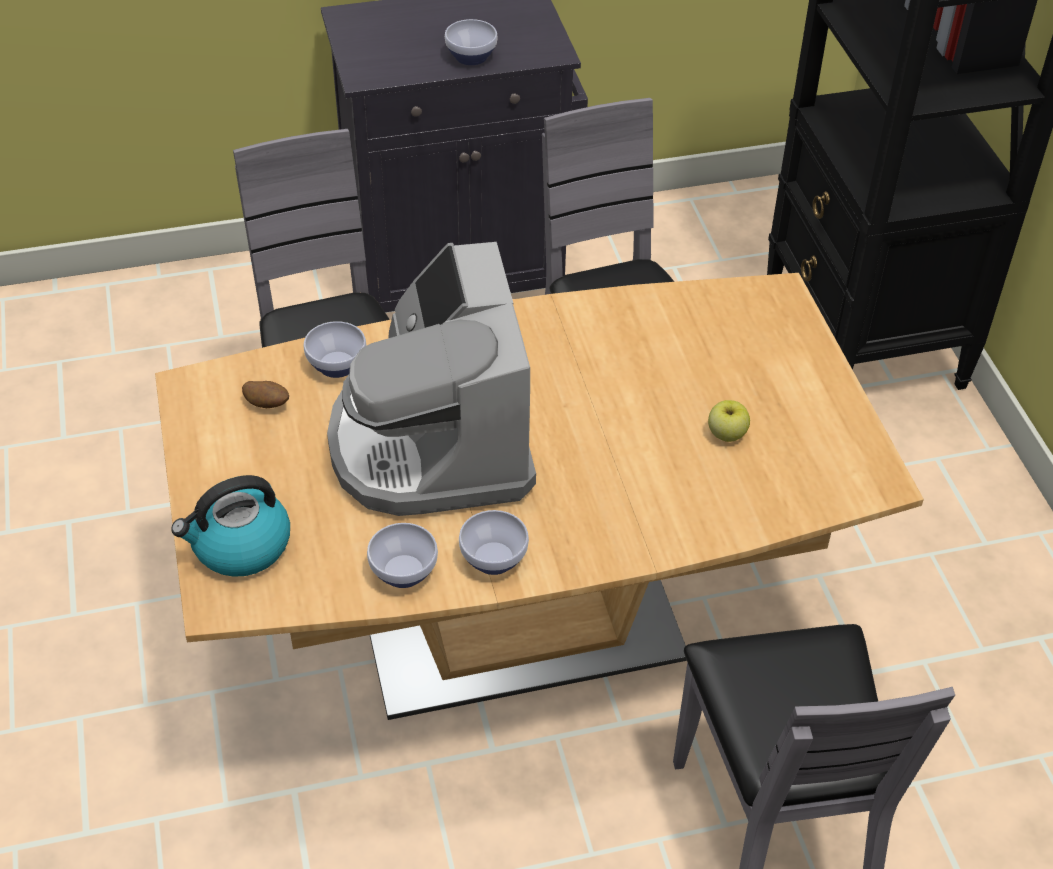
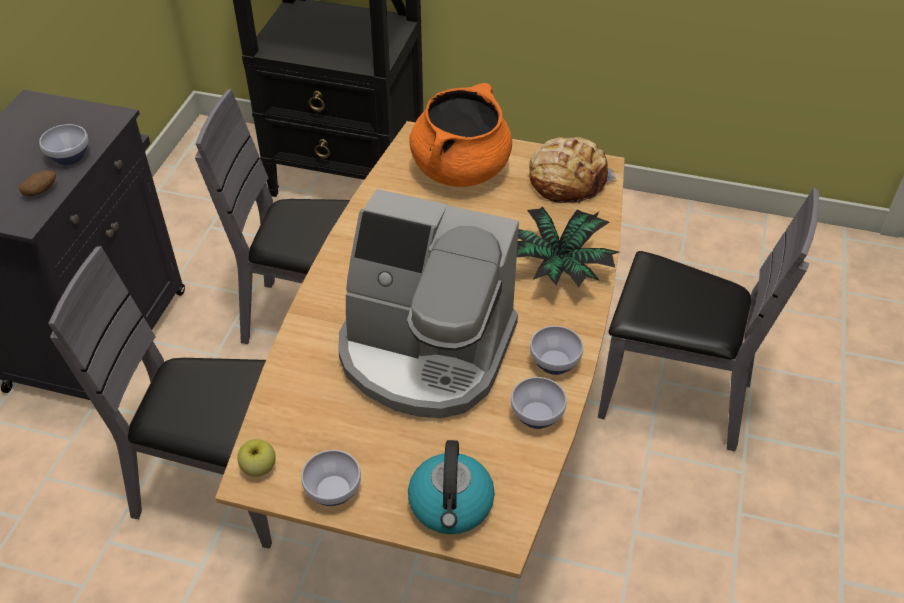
camera: 60 degrees left, 0 degrees up
(267, 404) = (312, 434): potato -> potato (41, 192)
(338, 364) = (303, 375): bowl -> bowl (332, 489)
(653, 506) = (557, 267): none -> potted plant
(726, 434) = (520, 210): apple -> apple (258, 468)
(753, 353) = (460, 169): none -> orange cooking pot
(823, 457) = (567, 180): none -> bread

